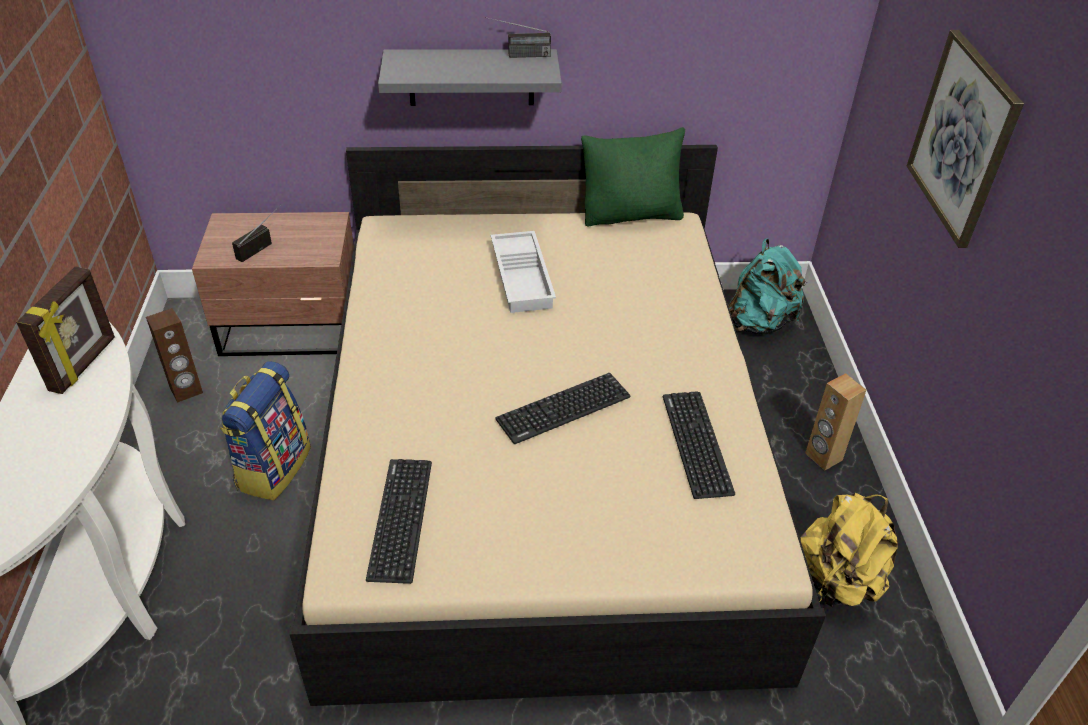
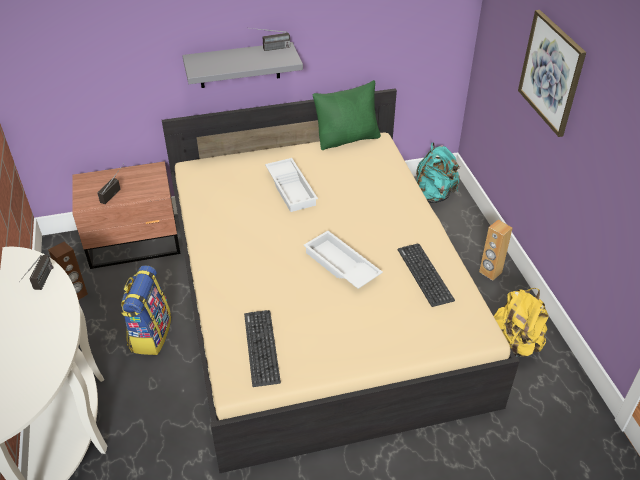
camera: 10 degrees left, 0 degrees up
(84, 364) = (41, 284): picture frame -> radio
(563, 408) = (340, 266): keyboard -> white tray

